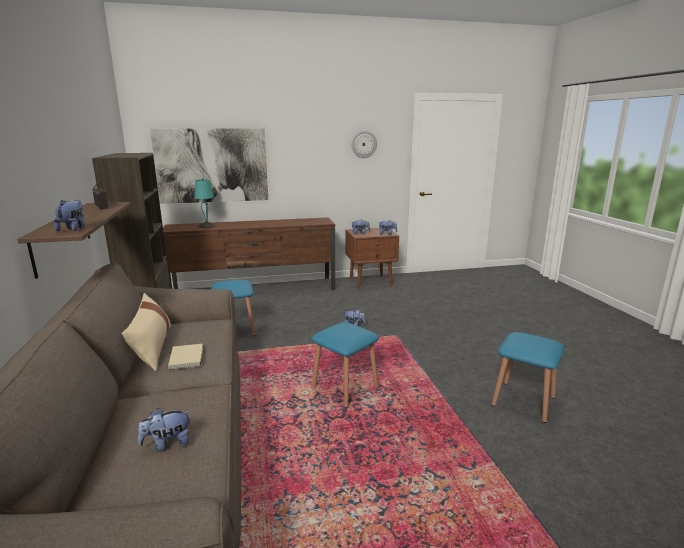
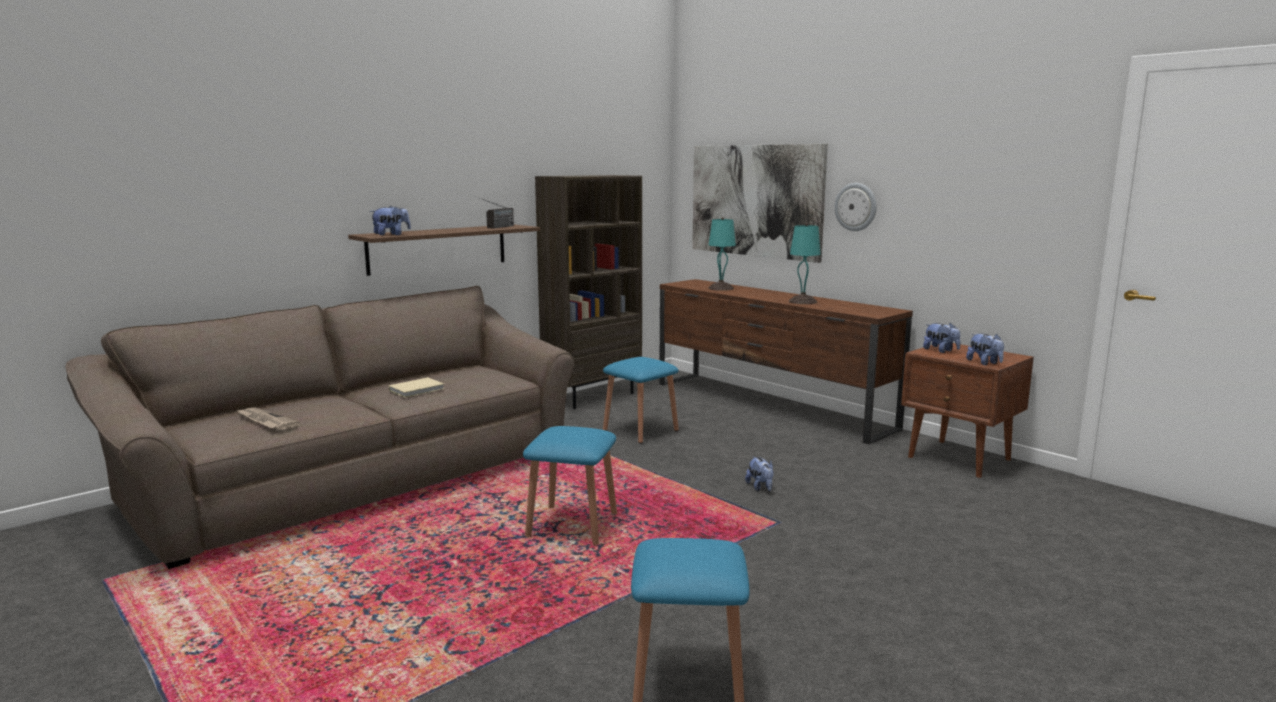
camera: 60 degrees right, 5 degrees down
(152, 347) = (431, 376): beige pillow -> none
(167, 444) = (265, 421): plush toy -> newspaper
(275, 224) = (802, 301): none -> turquoise table lamp
(364, 144) = (998, 173): wall clock -> wall clock (856, 207)

